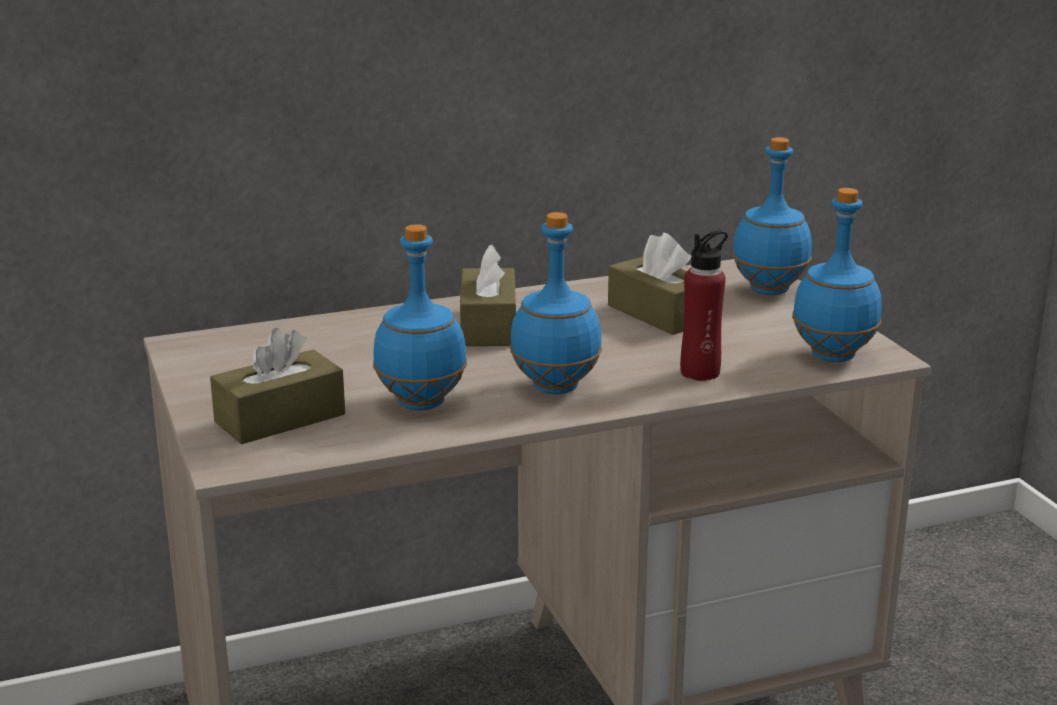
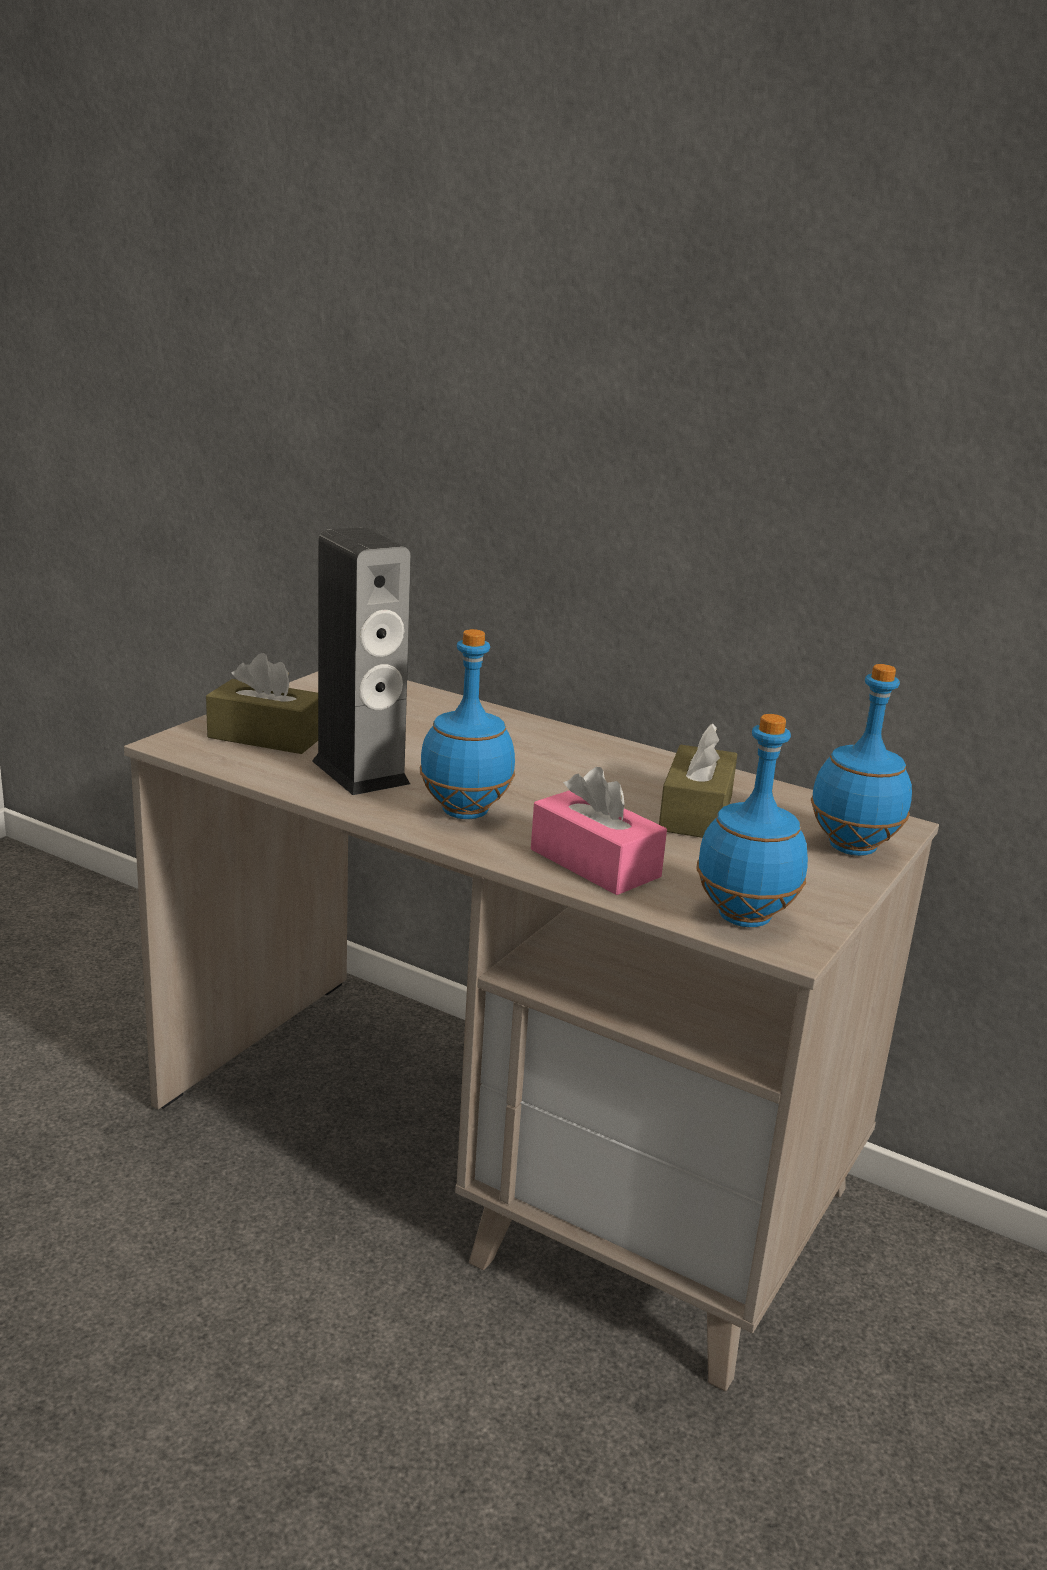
camera: 50 degrees right, 0 degrees up
(420, 402) = (360, 772): blue bottle -> speaker
(488, 326) = (545, 756): brown tissue box -> none
(700, 372) = (595, 863): red bottle -> pink tissue box

